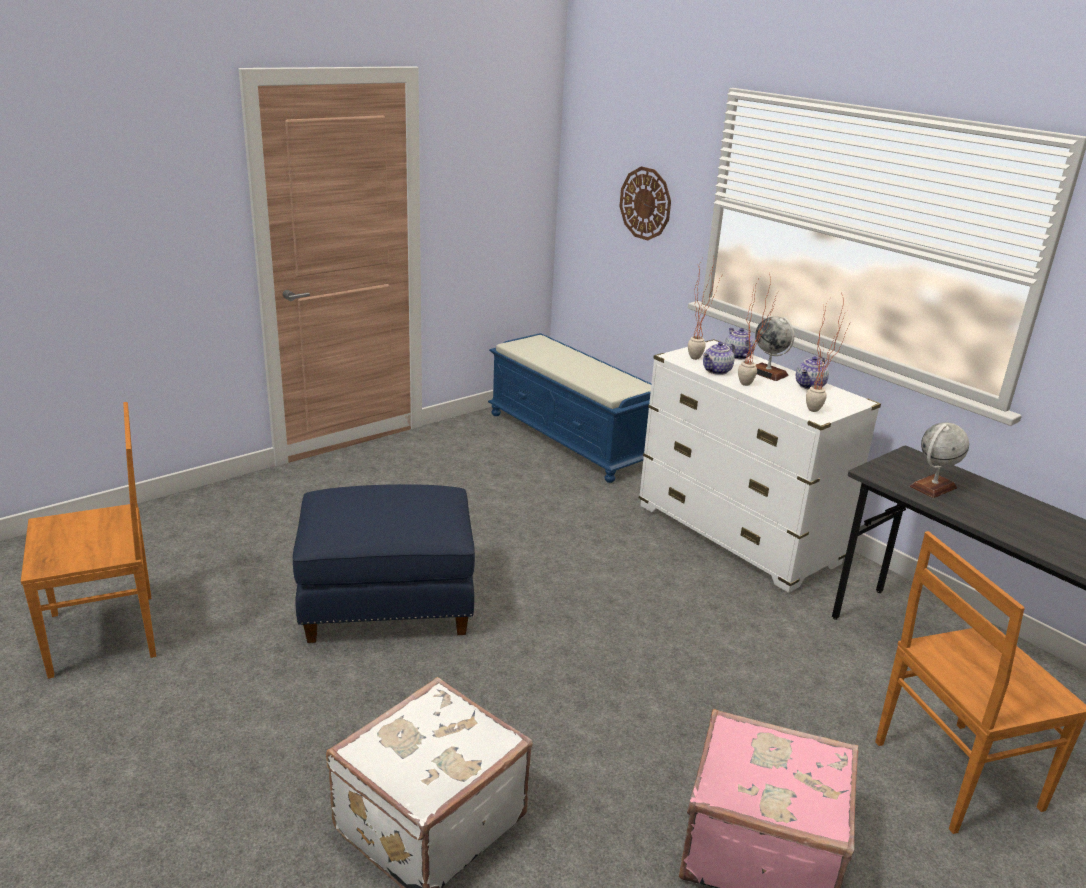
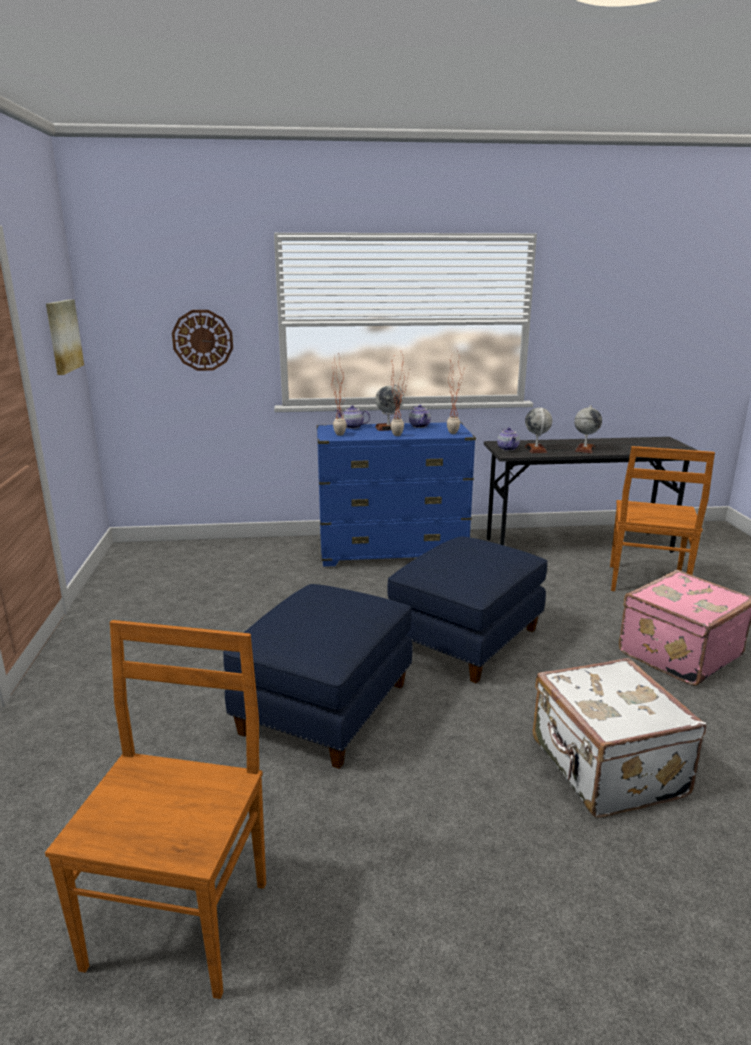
camera: 55 degrees left, 5 degrees down
(509, 172) = (62, 336): none -> picture
(570, 439) = (199, 558): blue bench -> none
(595, 648) = (465, 639): none -> blue ottoman
(717, 371) = (368, 435): teapot -> teapot (508, 449)
(736, 535) = (392, 552): white dresser -> blue dresser
(1008, 523) = (585, 449): none -> globe

